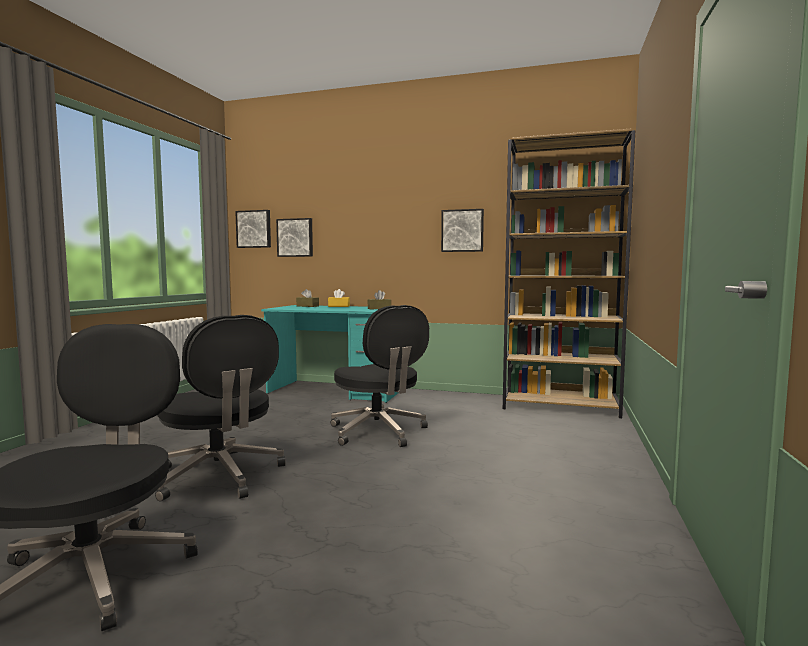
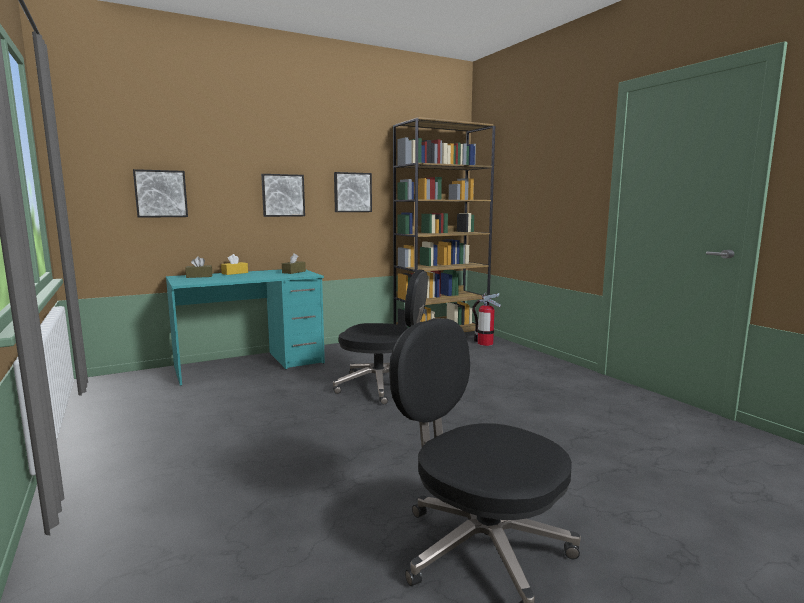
camera: 45 degrees left, 5 degrees up
(220, 476) = (364, 459): black office chair -> none
(254, 229) = (92, 180): picture -> picture (283, 195)
(592, 425) = (485, 343): none -> fire extinguisher

